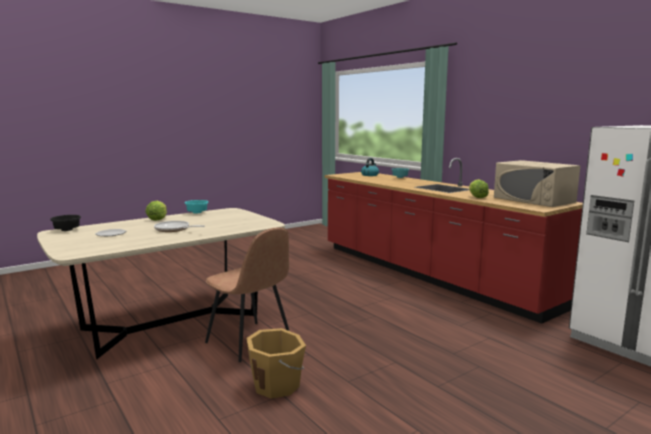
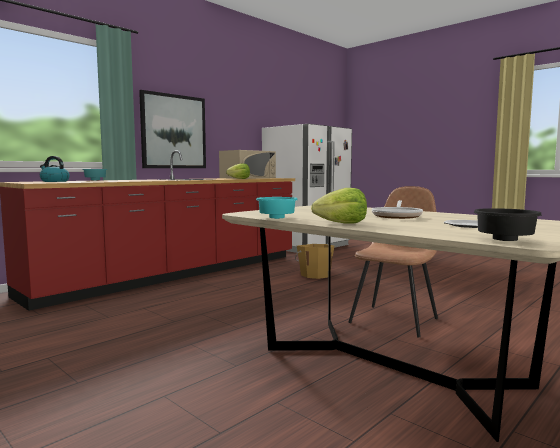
camera: 100 degrees left, 5 degrees down
(277, 385) = (451, 304): orange bucket -> orange bucket (315, 275)
(494, 136) = (173, 131): none -> picture

